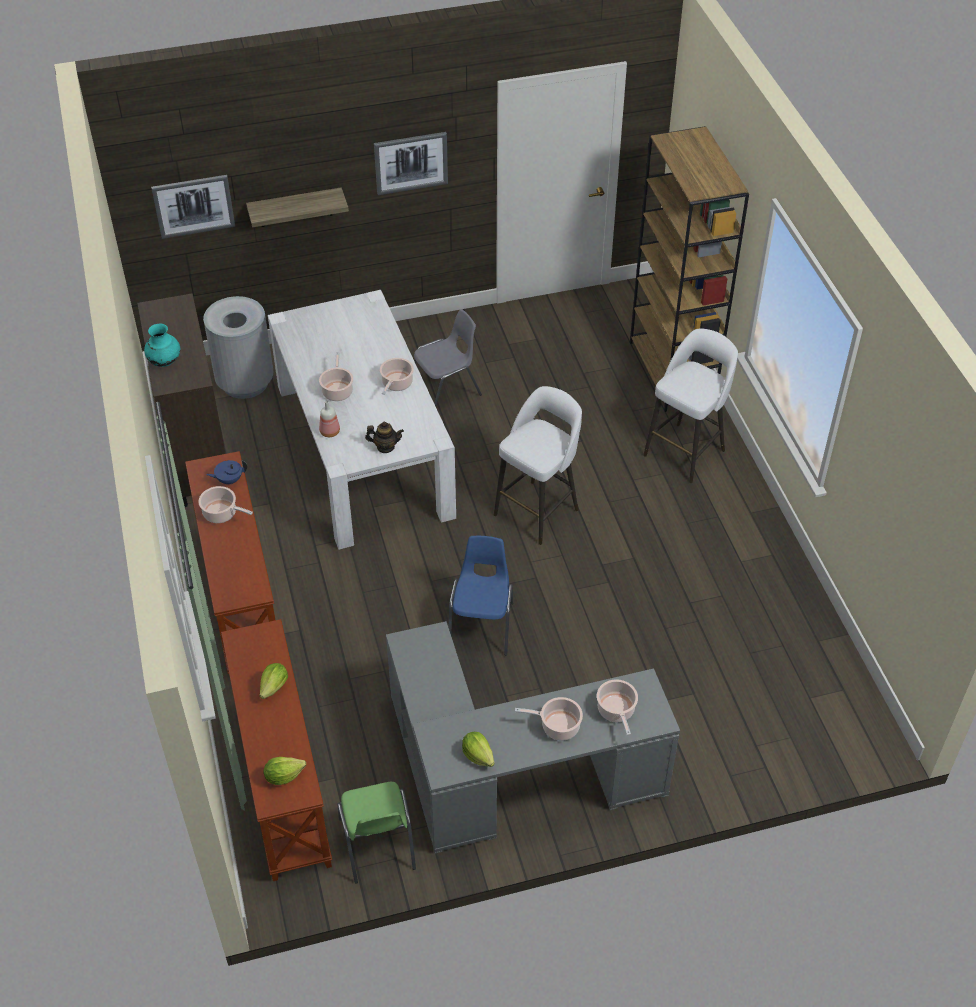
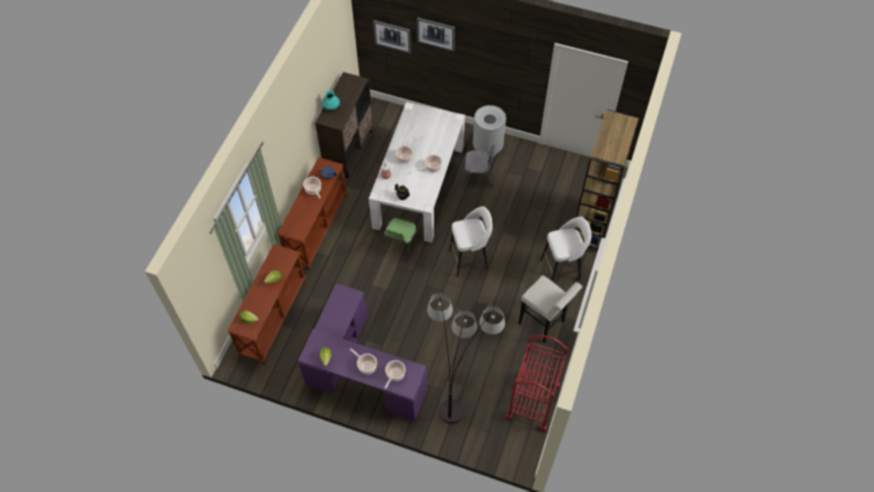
camera: 35 degrees right, 10 degrees up
(245, 382) = (395, 124): grey trash can -> grey trash can (487, 147)
(295, 207) = (441, 57): shelf -> none
(377, 845) = (287, 367): green chair -> green chair (400, 245)
(411, 162) = (502, 61): picture -> picture (436, 34)
(482, 625) = (402, 299): blue chair -> none
(508, 775) = (359, 371): grey desk -> purple desk
(684, 697) = (458, 384): none -> floor lamp
(730, 538) = (544, 324): none -> white stool
(814, 653) = (533, 401): none -> red cart

